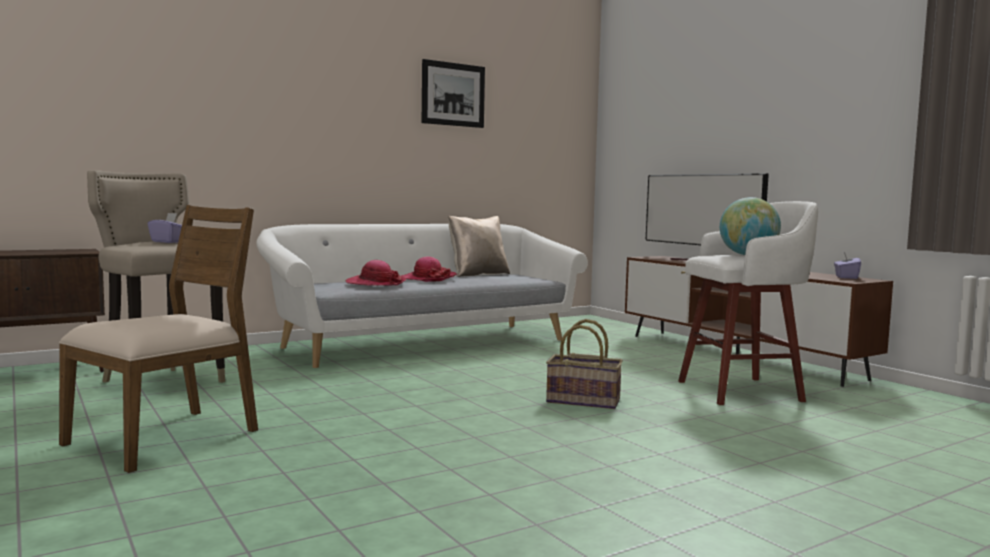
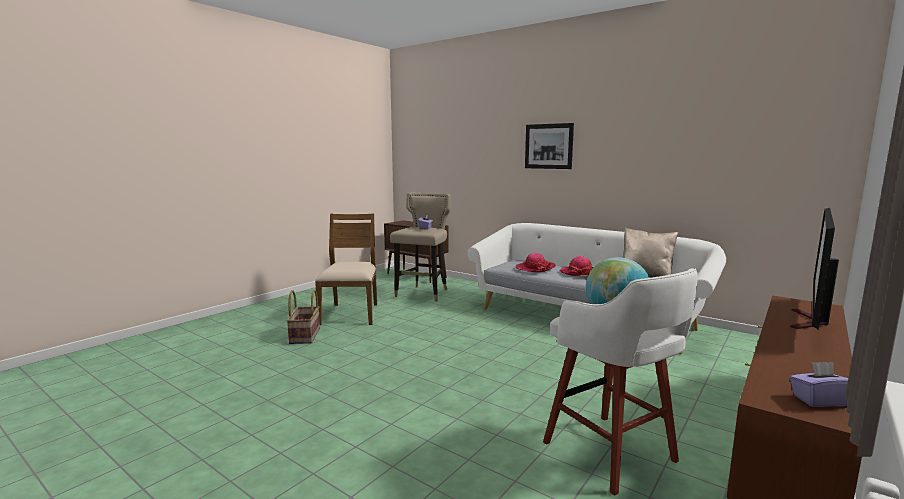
camera: 70 degrees right, 5 degrees up
(166, 437) = (351, 314): brown chair -> brown chair turned 105 degrees counterclockwise
(453, 94) = (664, 127): picture -> picture (548, 146)
(584, 401) = (494, 385): basket -> basket (305, 336)

